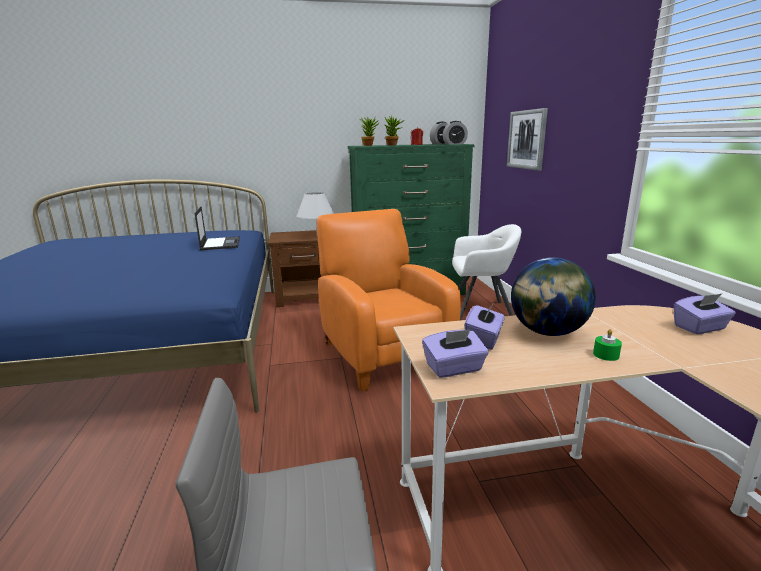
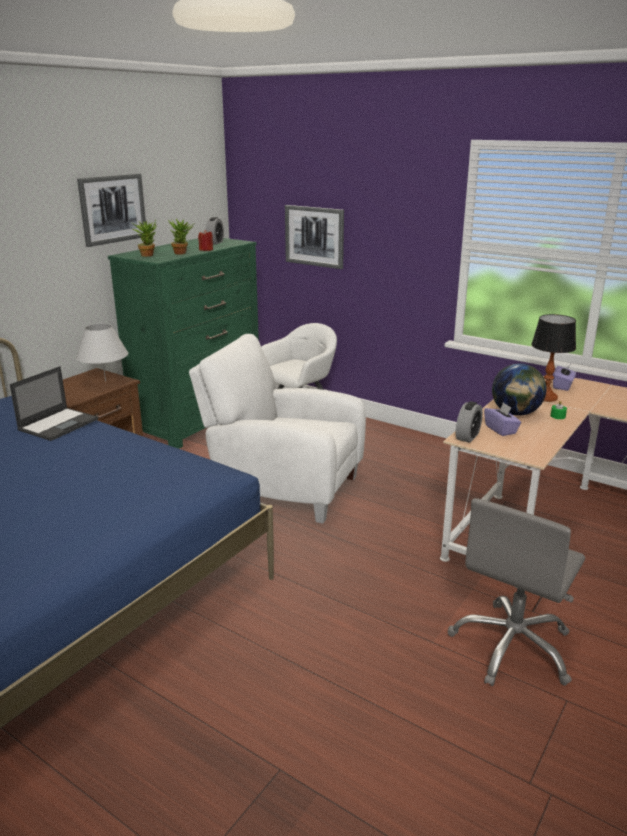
camera: 45 degrees left, 5 degrees up
(220, 243) = (59, 424): laptop -> laptop turned 90 degrees clockwise
(360, 111) = (113, 209): none -> picture
(382, 352) = (282, 487): orange armchair -> white armchair
(454, 144) = (236, 243): alarm clock -> alarm clock (467, 436)
(454, 368) = (521, 450): purple tissue box -> none
(638, 331) = (546, 397): none -> table lamp

